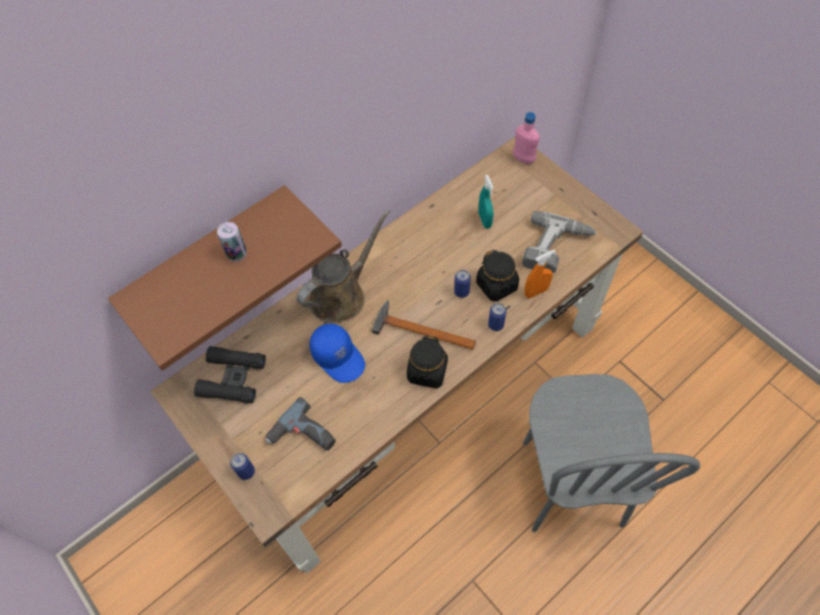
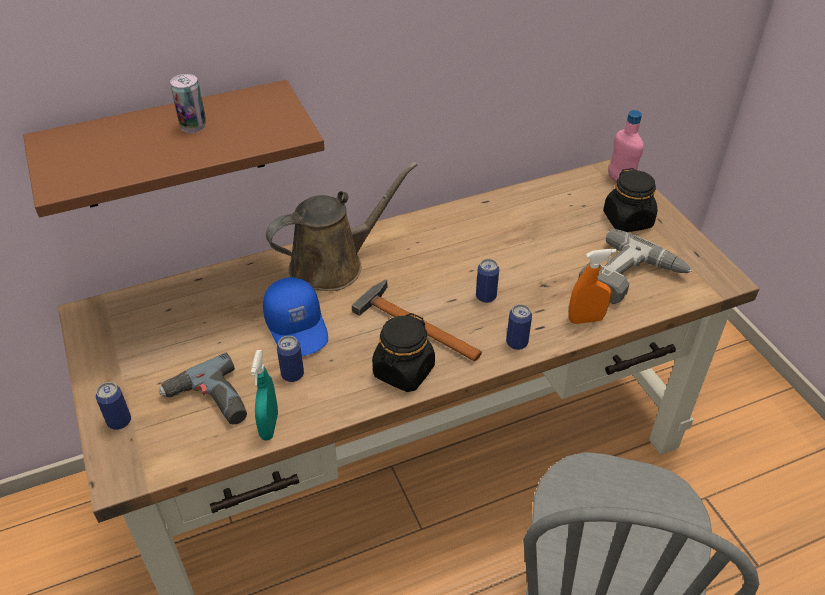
camera: 15 degrees right, 15 degrees down
(232, 378) = (159, 316): black binoculars -> none
(351, 397) = (292, 374): none -> can
(484, 220) = (546, 230): turquoise spray bottle -> turquoise spray bottle (269, 426)
(497, 285) = (535, 300): black jar -> black jar (628, 220)

